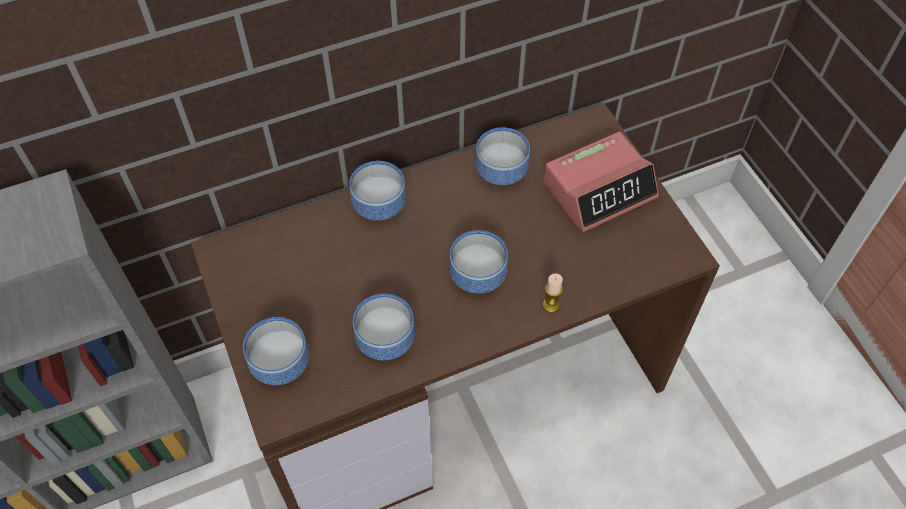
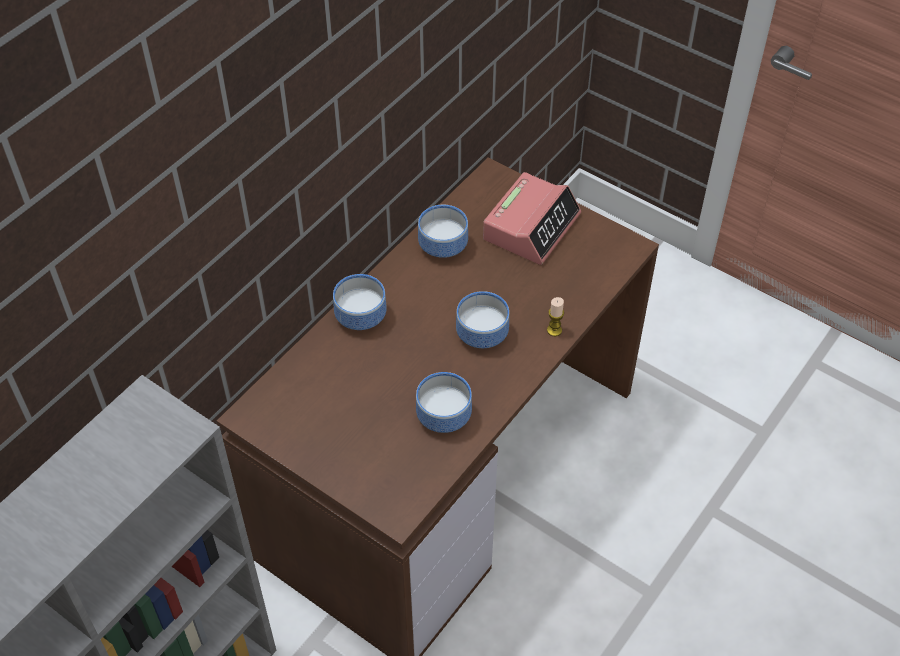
camera: 30 degrees left, 5 degrees down
(281, 361) = (370, 473): bowl -> none

